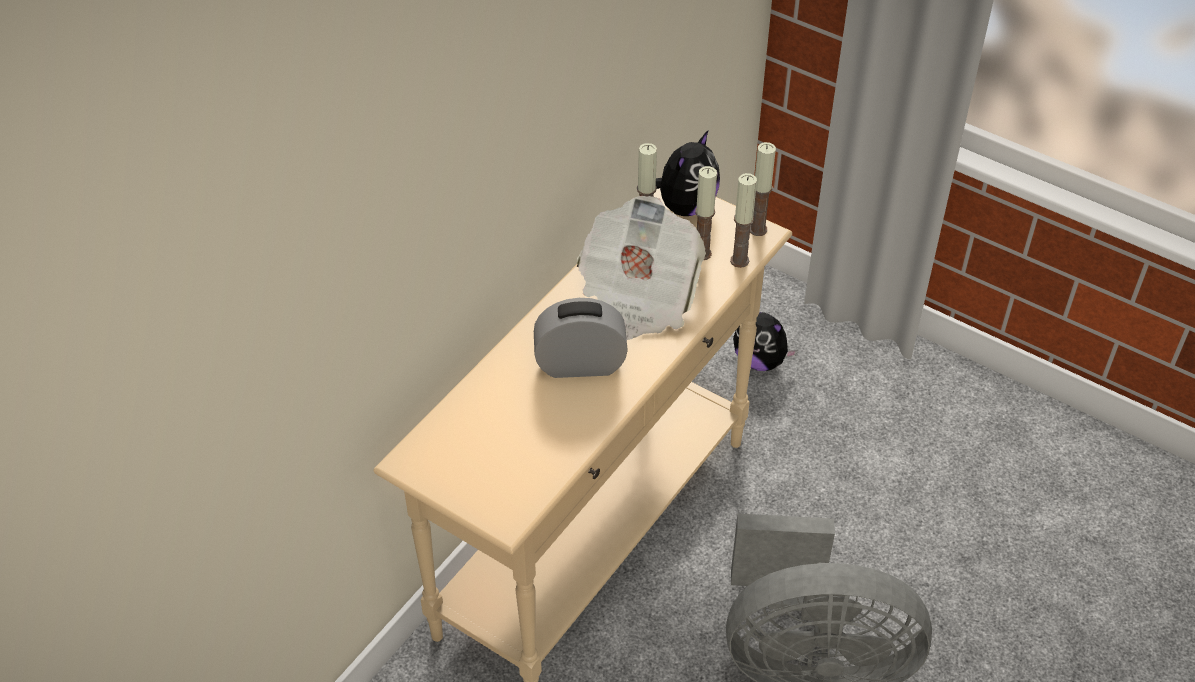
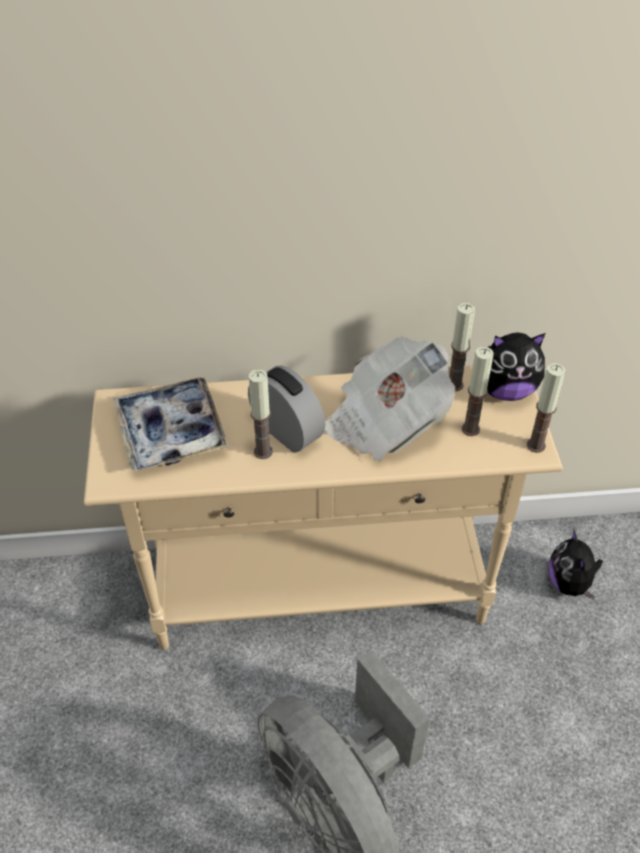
camera: 50 degrees right, 0 degrees up
(495, 442) = (171, 432): none -> tray
(739, 260) = (490, 455): candle -> candle (263, 452)

